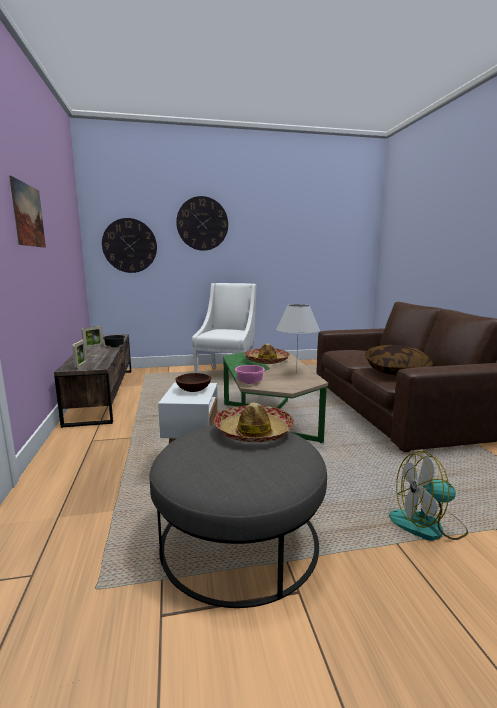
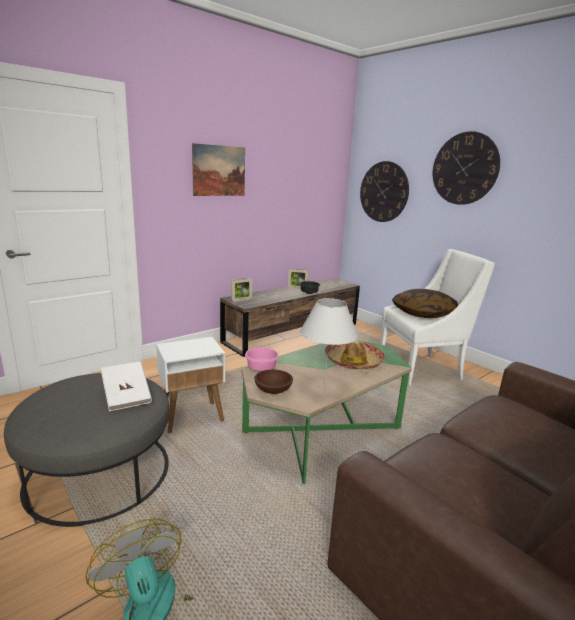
camera: 60 degrees right, 5 degrees up
(193, 390) = (195, 348): brown bowl -> brown bowl (272, 390)
(253, 432) = (127, 397): hat -> white book
(396, 371) = (452, 469): pillow -> pillow (423, 313)

